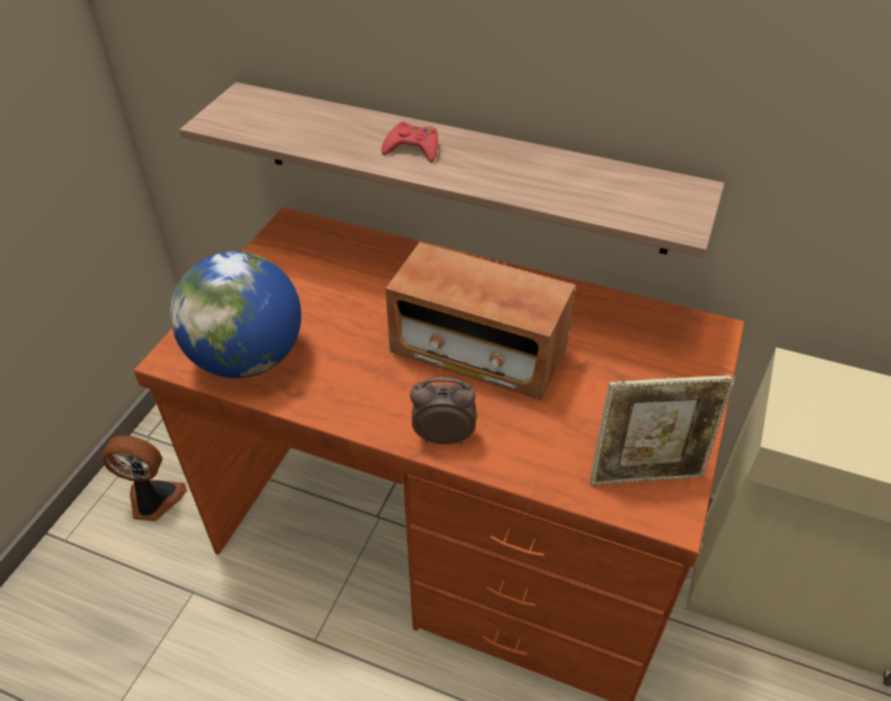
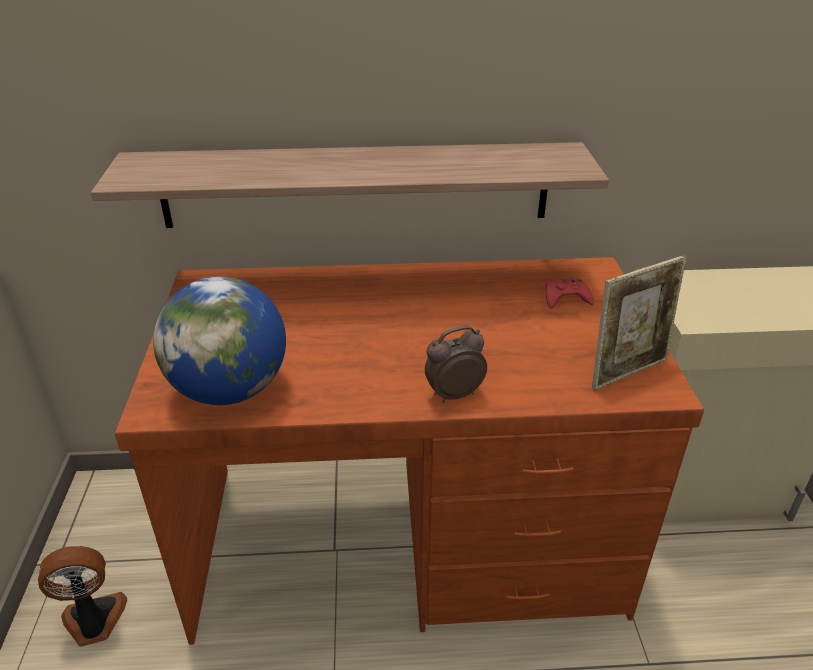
camera: 25 degrees left, 10 degrees down
(413, 148) = (328, 165): red game controller -> red game controller (565, 298)
(477, 353) = (435, 329): radio -> none

